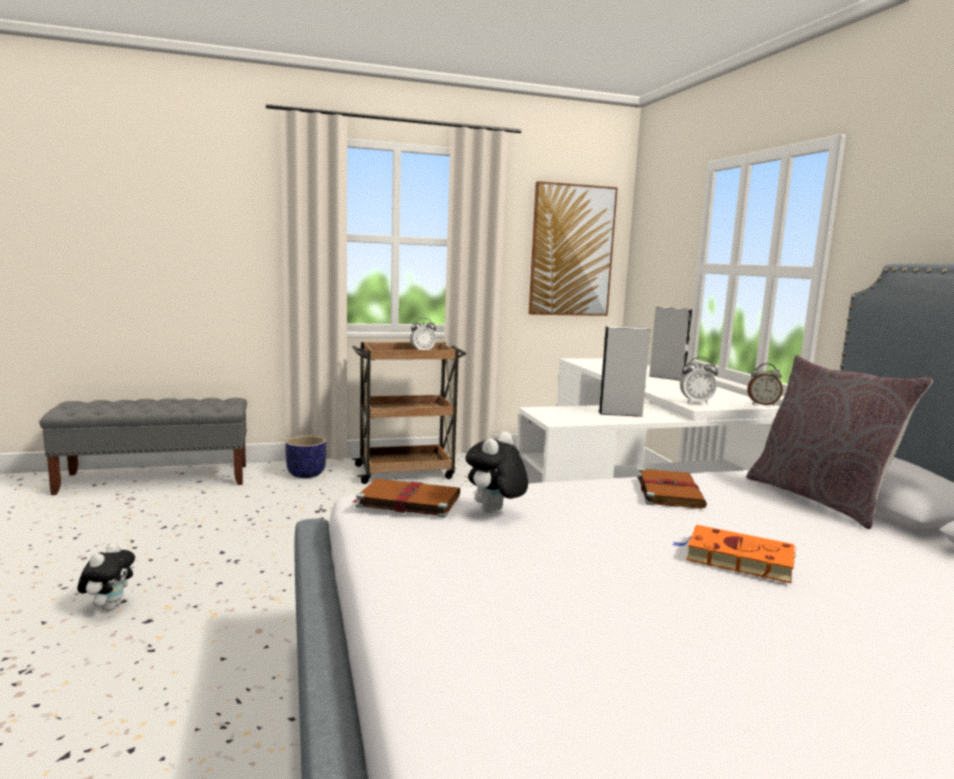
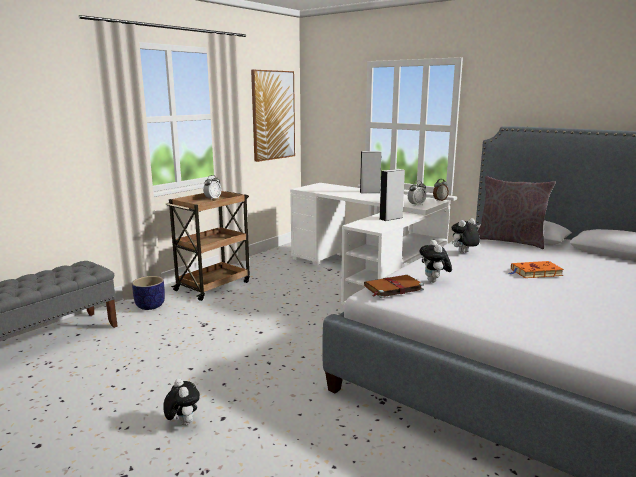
camera: 35 degrees left, 5 degrees up
(668, 491) = (464, 253): brown book -> plush toy

